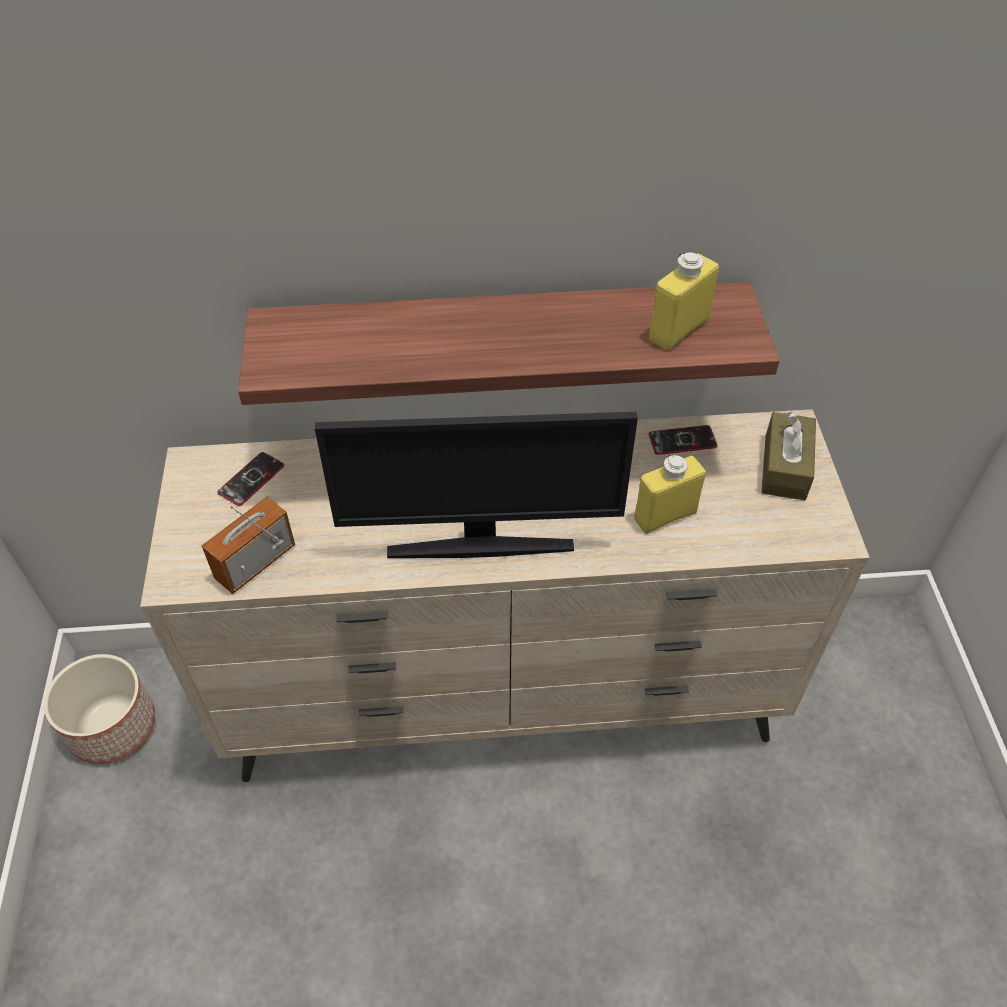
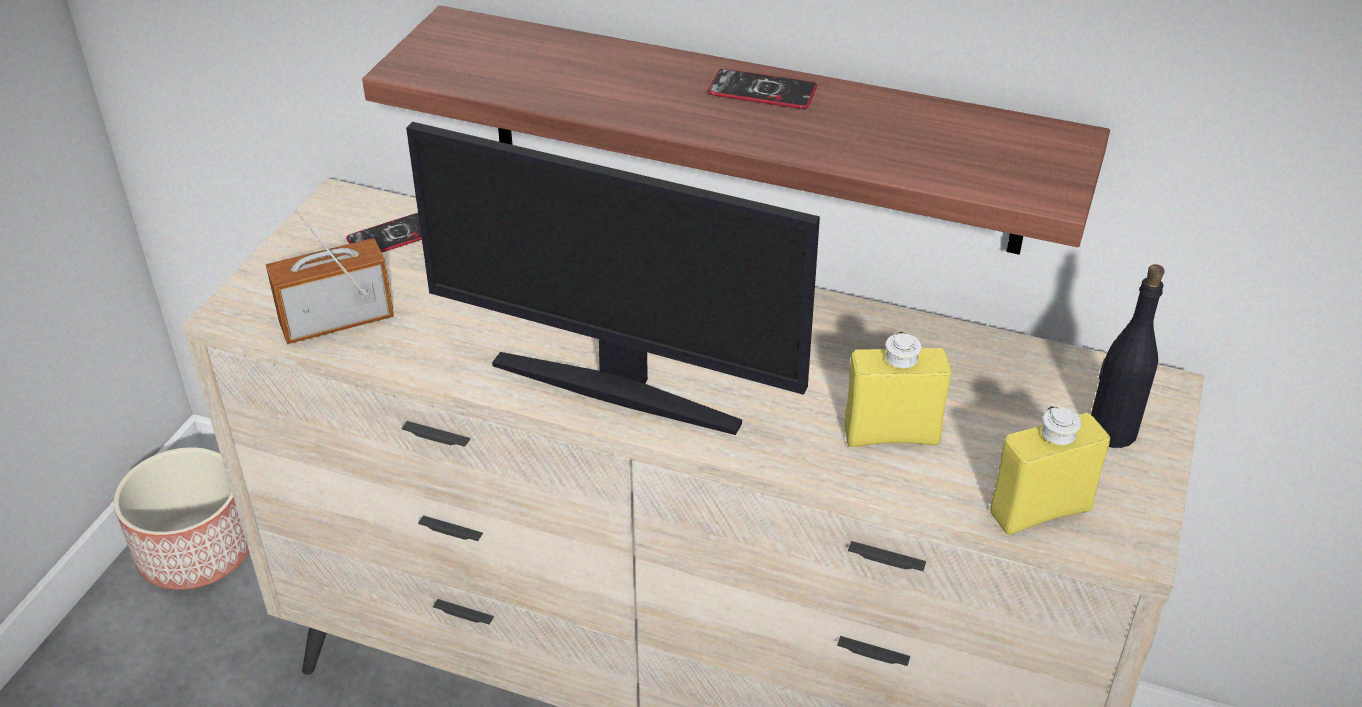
camera: 25 degrees right, 10 degrees down
(678, 330) = (960, 154): yellow bottle -> yellow bottle (1040, 511)
(682, 441) = (976, 355): phone -> phone (762, 91)
(785, 467) = (1111, 431): brown tissue box -> black bottle

